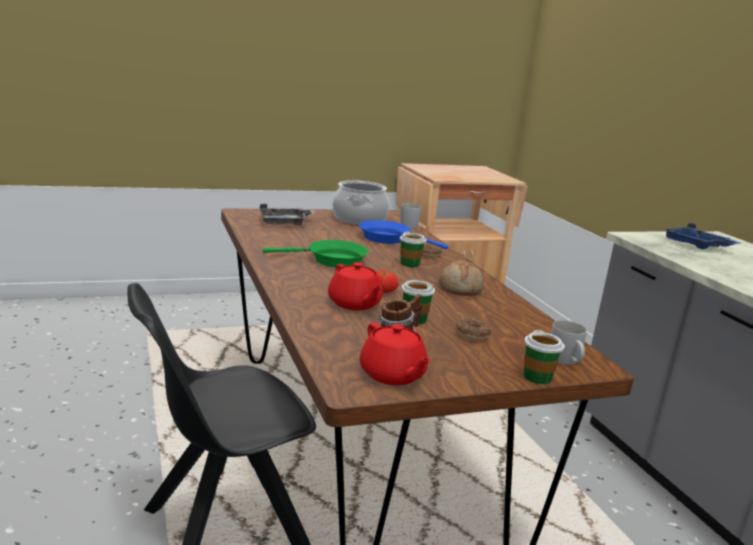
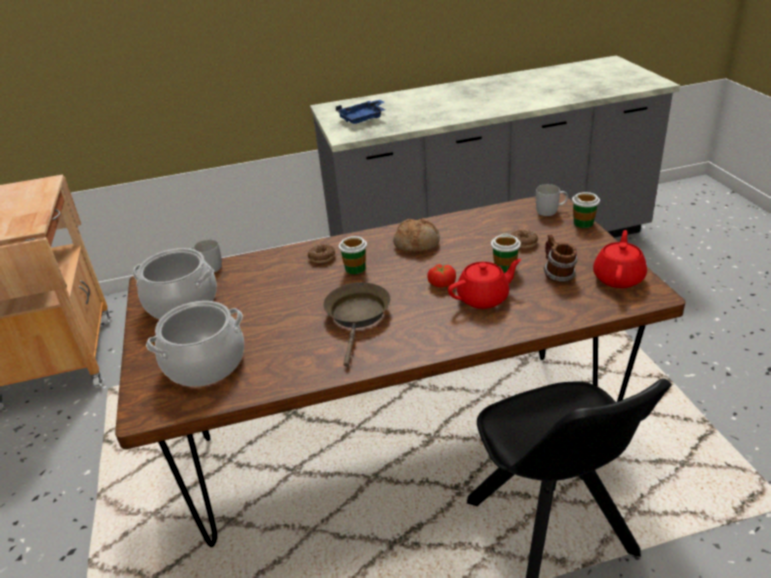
camera: 80 degrees left, 15 degrees up
(285, 223) = (205, 363): grey tray -> cooking pot
(331, 260) = (358, 317): green frying pan -> brown frying pan
(388, 239) = (266, 281): blue frying pan -> none
(392, 375) = (618, 277): red teapot -> red teapot turned 45 degrees counterclockwise

